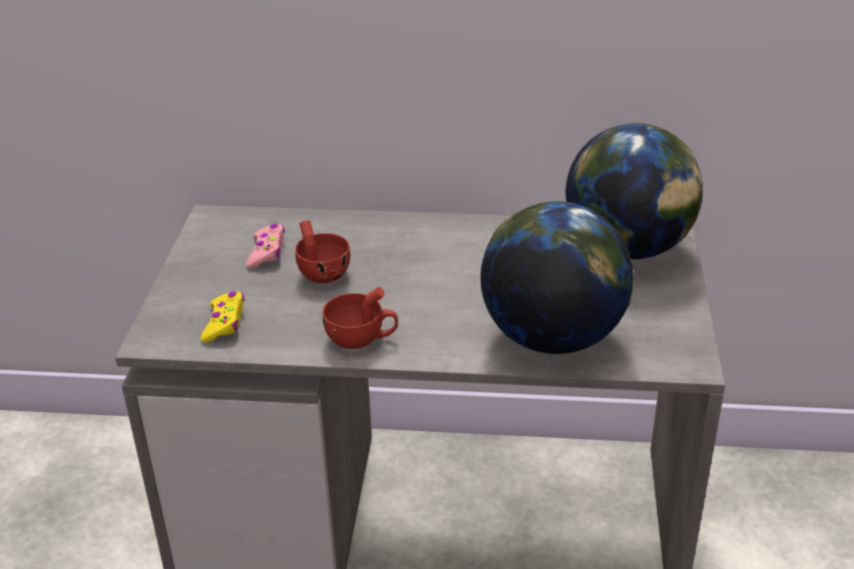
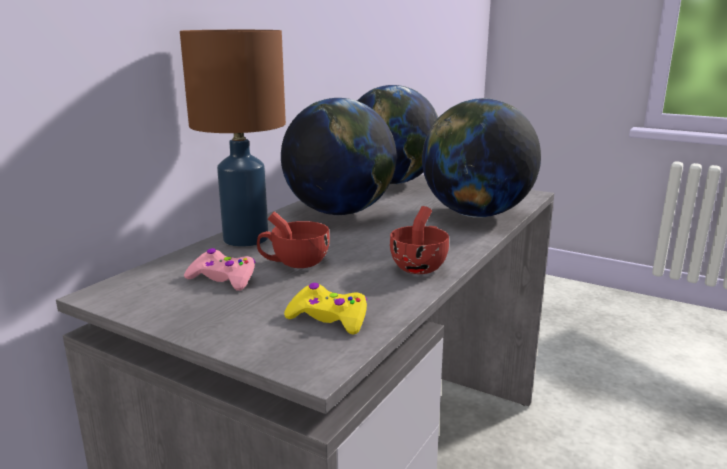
camera: 65 degrees left, 15 degrees down
(359, 229) = (247, 239): none -> brown table lamp
(476, 251) = (340, 213): none -> globe

